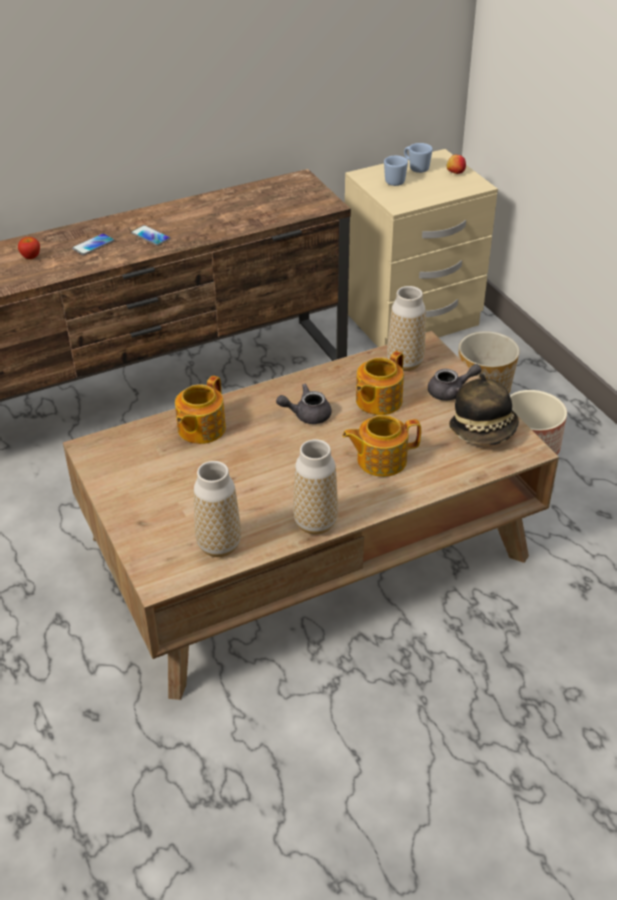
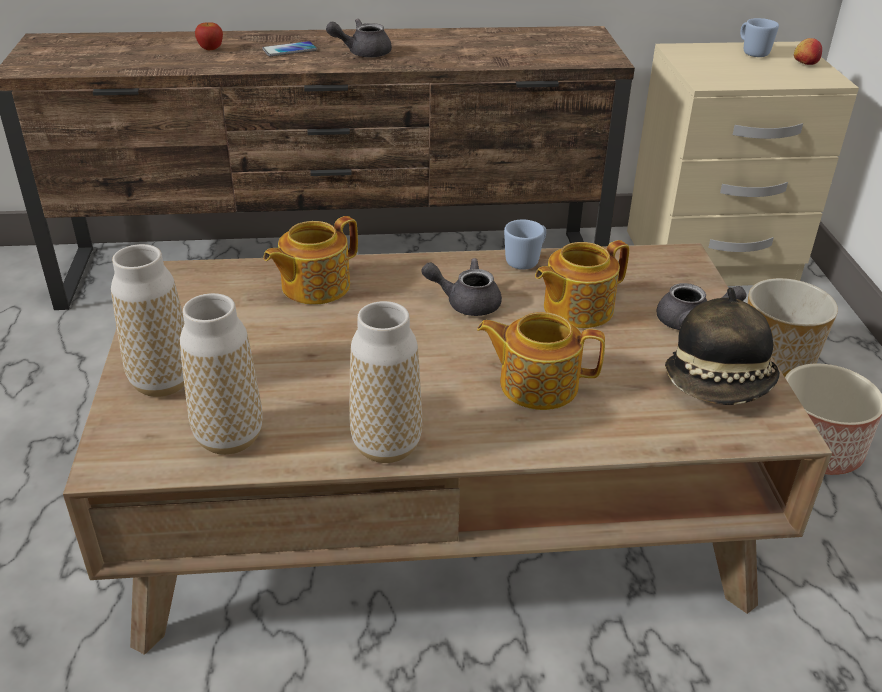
camera: 20 degrees right, 5 degrees down
(150, 236) = (362, 53): phone -> grey teapot
(396, 180) = (718, 59): blue mug -> blue mug (526, 260)
(405, 363) = (641, 272): vase -> vase (162, 382)

